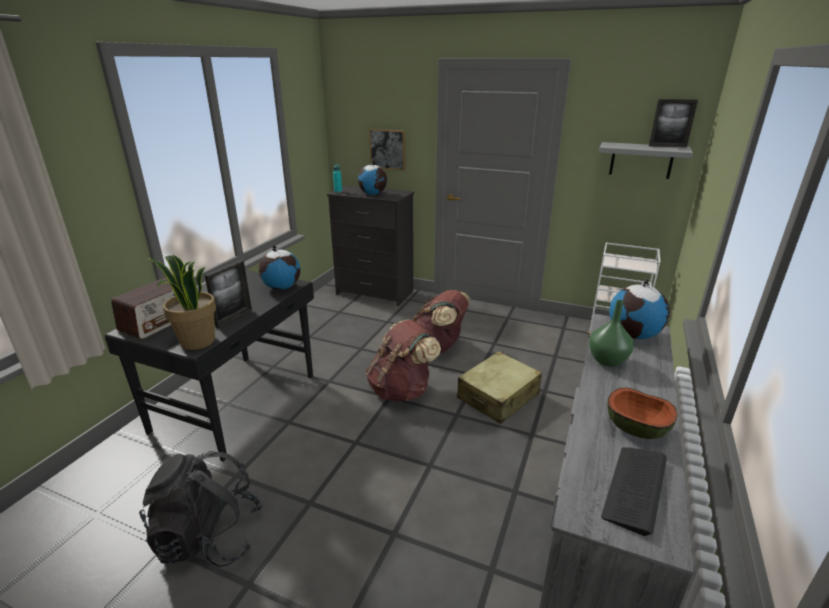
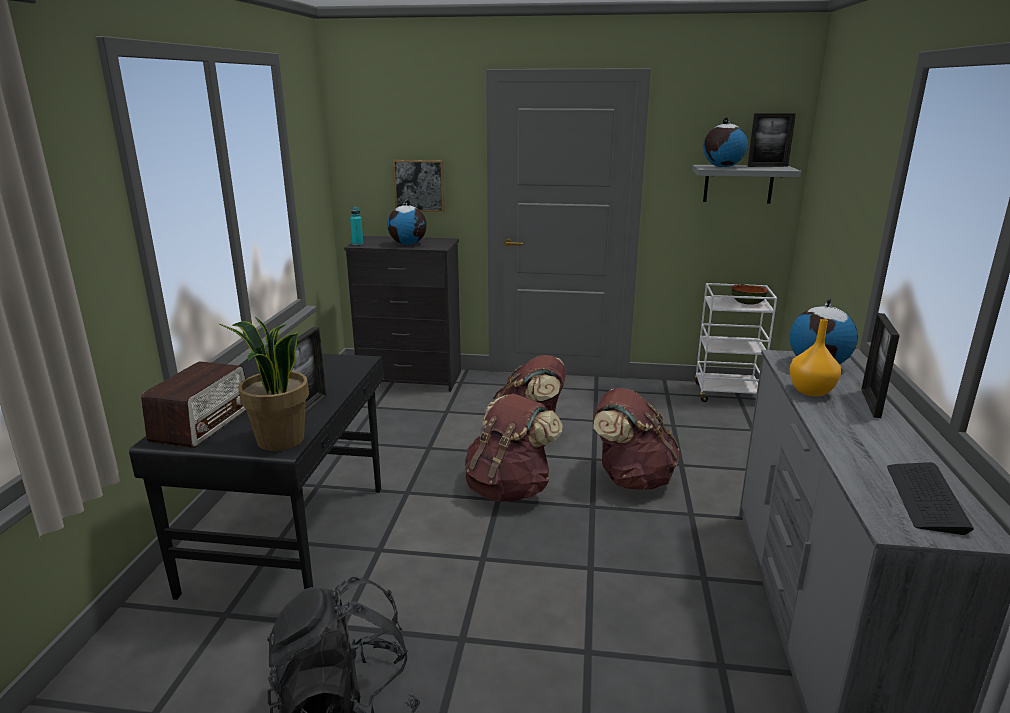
camera: 15 degrees left, 5 degrees down
(282, 287) = (346, 366): globe -> globe (722, 167)
(498, 396) = (631, 479): beige suitcase -> brown backpack
(607, 360) = (810, 391): green vase -> orange vase
(637, 427) = (887, 447): bowl -> bowl (748, 302)
(655, 380) = (870, 403): none -> picture frame

